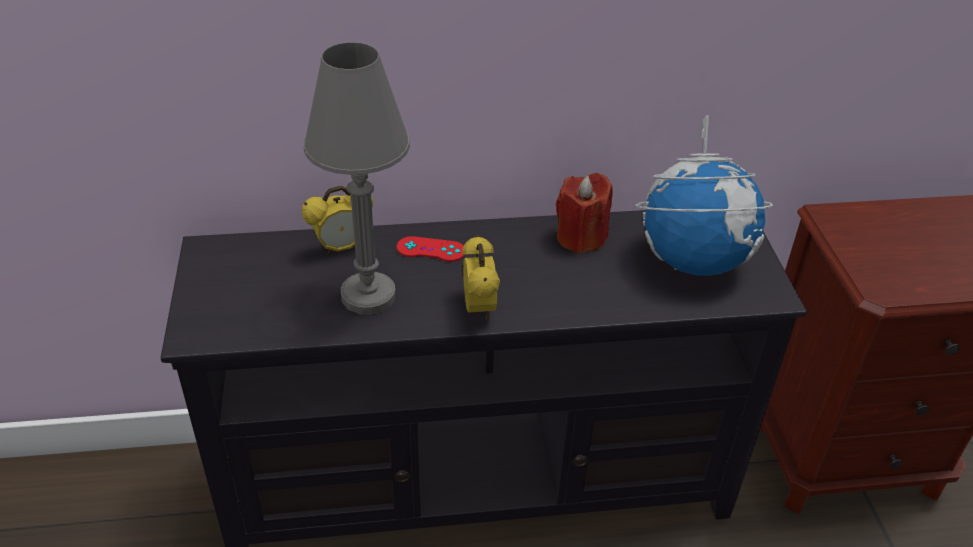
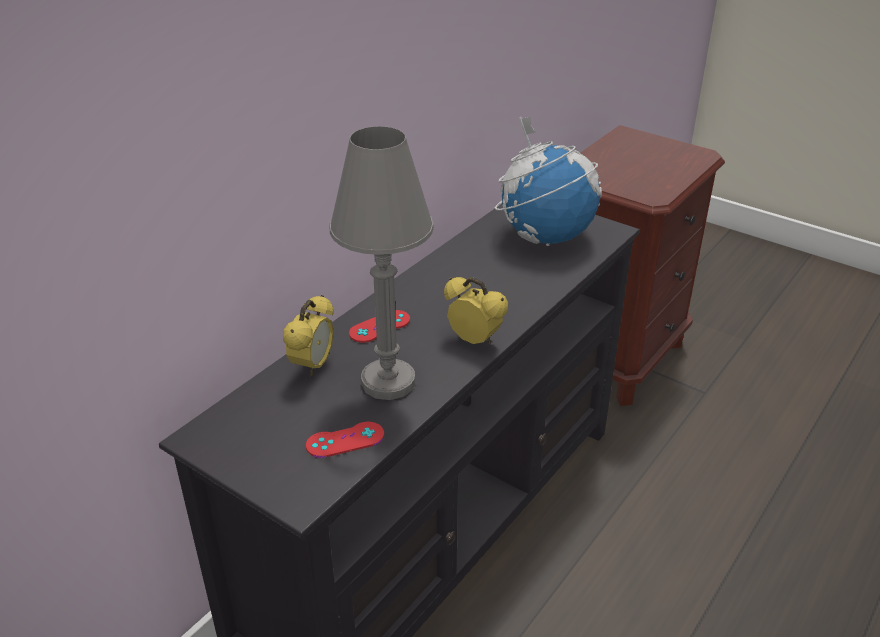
camera: 45 degrees left, 5 degrees down
(277, 316) = (345, 440): none -> red game controller
(581, 238) = (462, 261): red candle -> none

